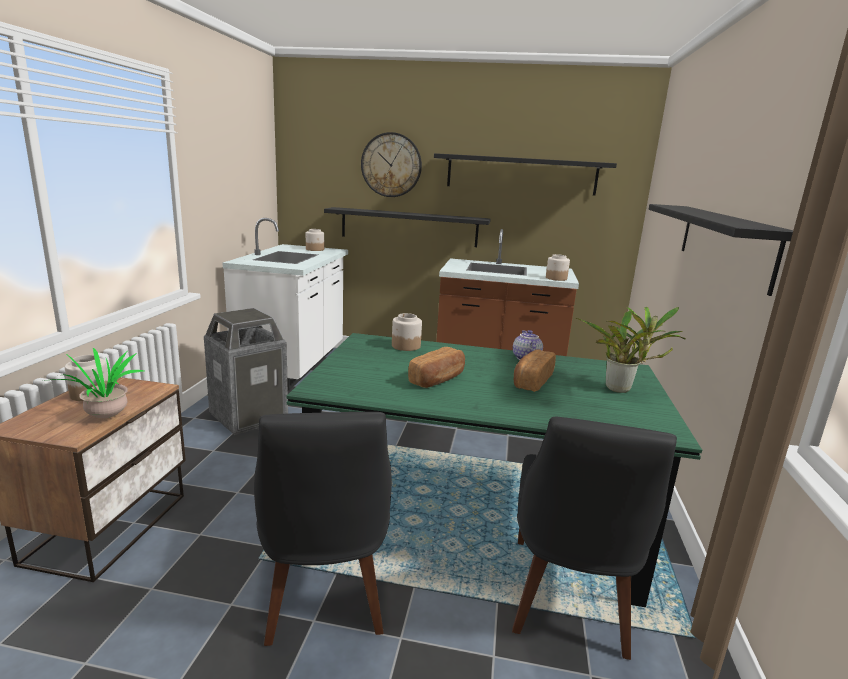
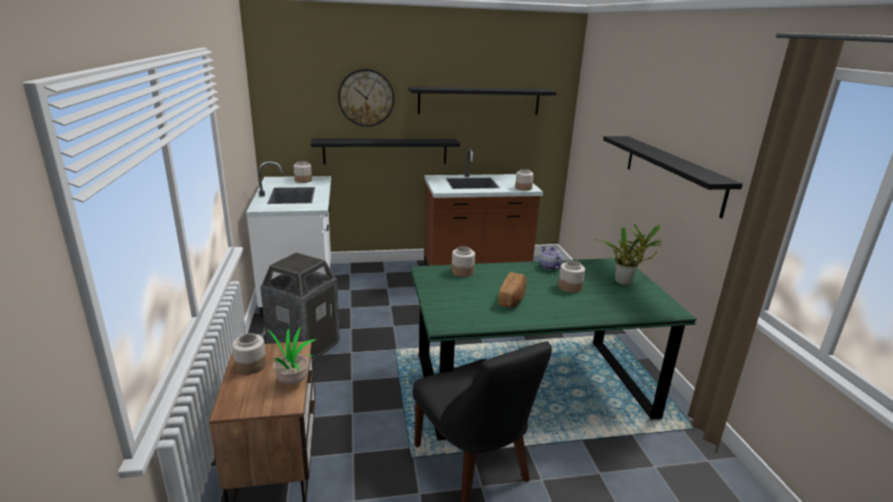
camera: 20 degrees left, 5 degrees up
(531, 381) = (570, 287): bread -> jar
(568, 599) = (619, 426): black chair -> none

